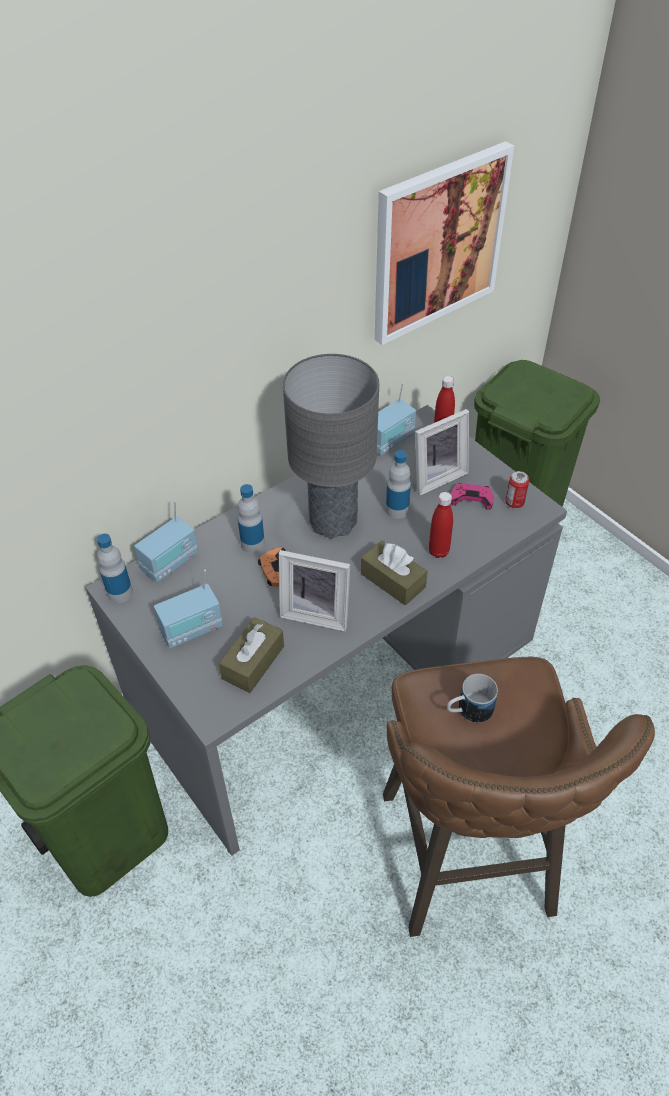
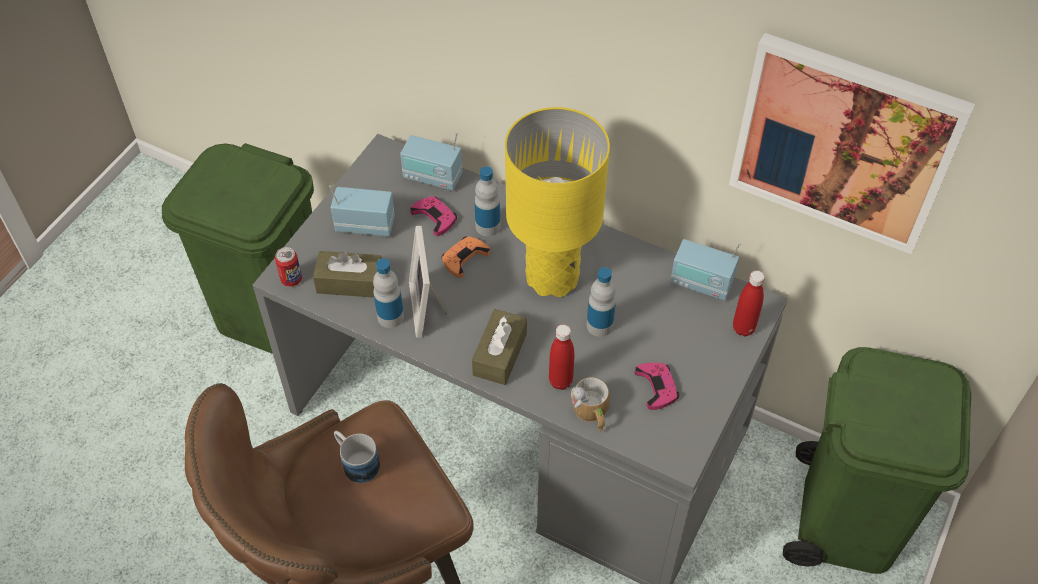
camera: 65 degrees right, 5 degrees up
(120, 593) = (381, 159): bottle -> bottle (390, 317)
(192, 630) = (365, 225): radio -> radio turned 150 degrees clockwise
(218, 576) = (435, 217): none -> pink game controller
(333, 521) = (553, 278): grey table lamp -> yellow table lamp
(436, 476) = (671, 344): picture frame -> none
(478, 543) = (591, 413): none -> mug
(514, 503) = (674, 430): can -> can (291, 279)

